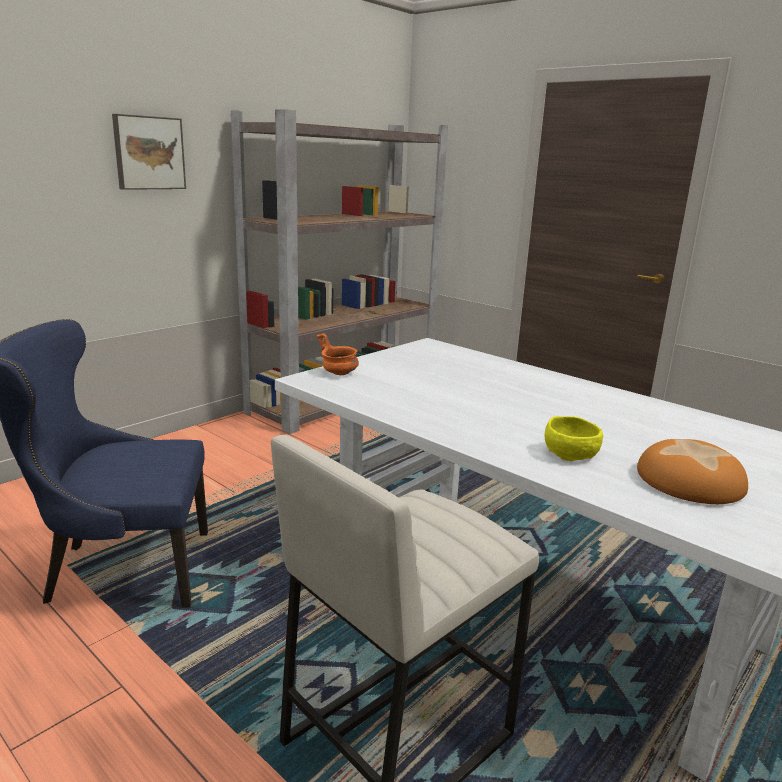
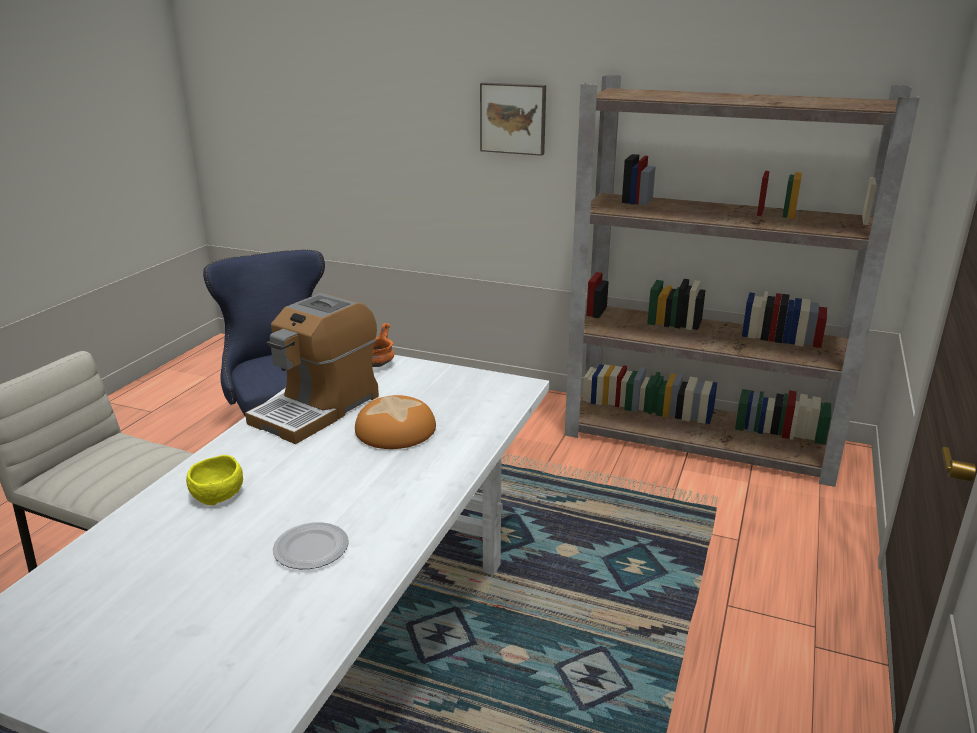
camera: 70 degrees right, 5 degrees up
(418, 403) = (317, 409): none -> coffee machine
(663, 428) = (312, 549): none -> plate
(690, 481) = (165, 565): bread -> bread (395, 430)

